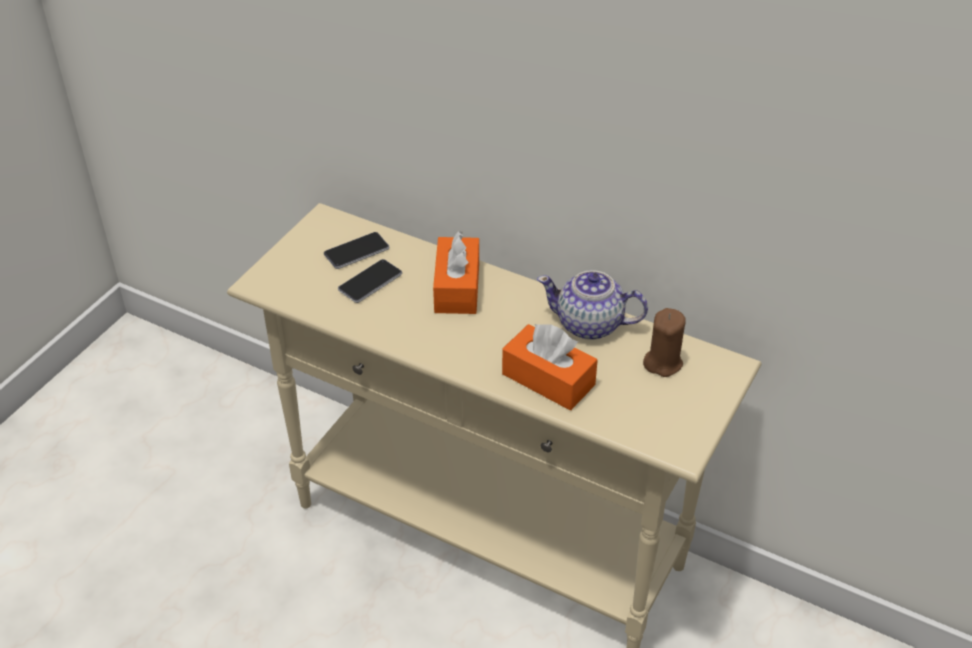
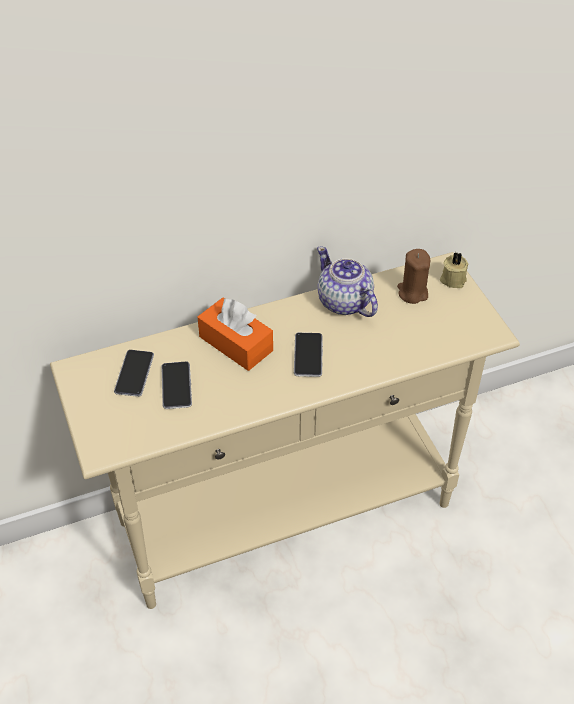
camera: 50 degrees left, 5 degrees up
(496, 339) = (308, 355): none -> phone
(548, 379) = (372, 354): orange tissue box -> none
(590, 325) = (344, 302): teapot -> teapot turned 90 degrees clockwise
(720, 381) = (453, 279): none -> beige candle

